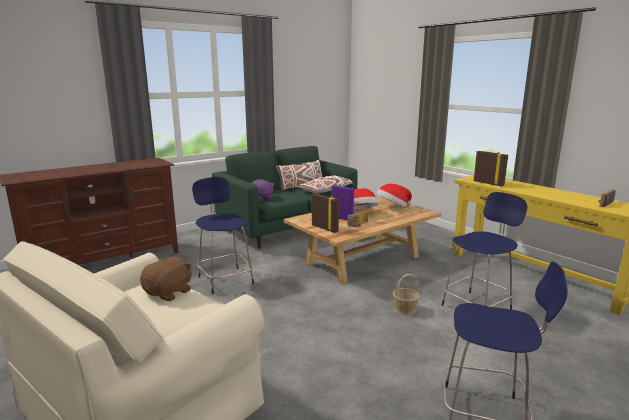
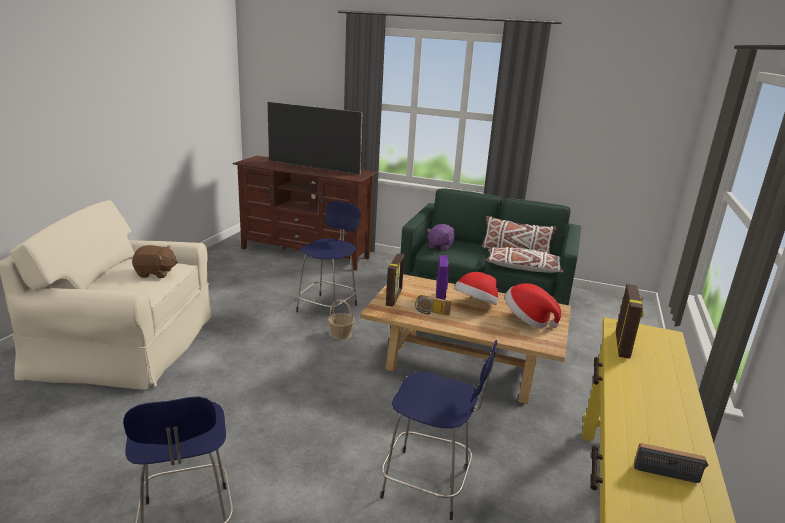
camera: 55 degrees right, 5 degrees up
(101, 167) = (313, 168): none -> television
(404, 309) = (366, 425): basket -> basket (341, 334)

